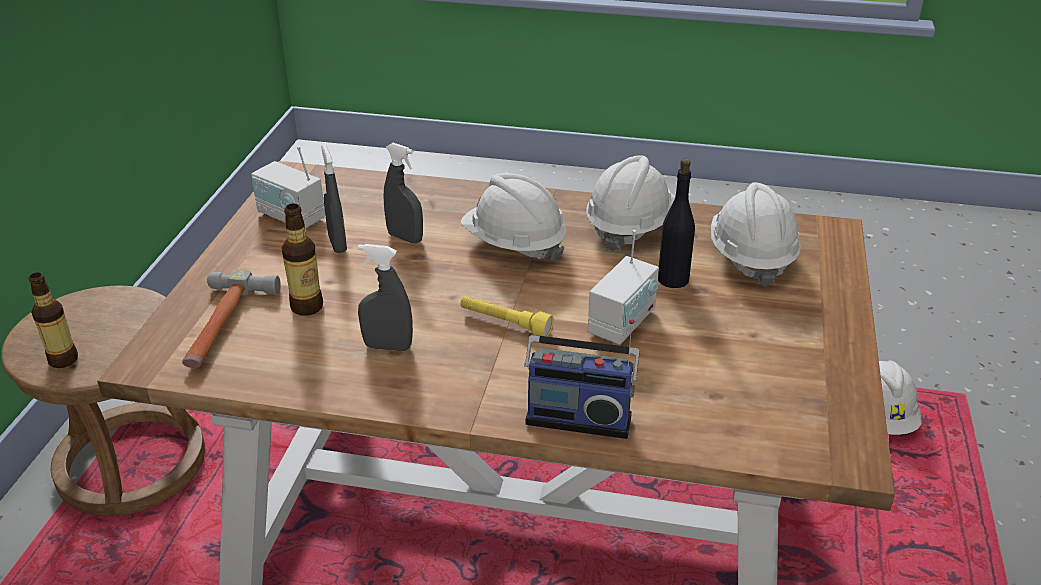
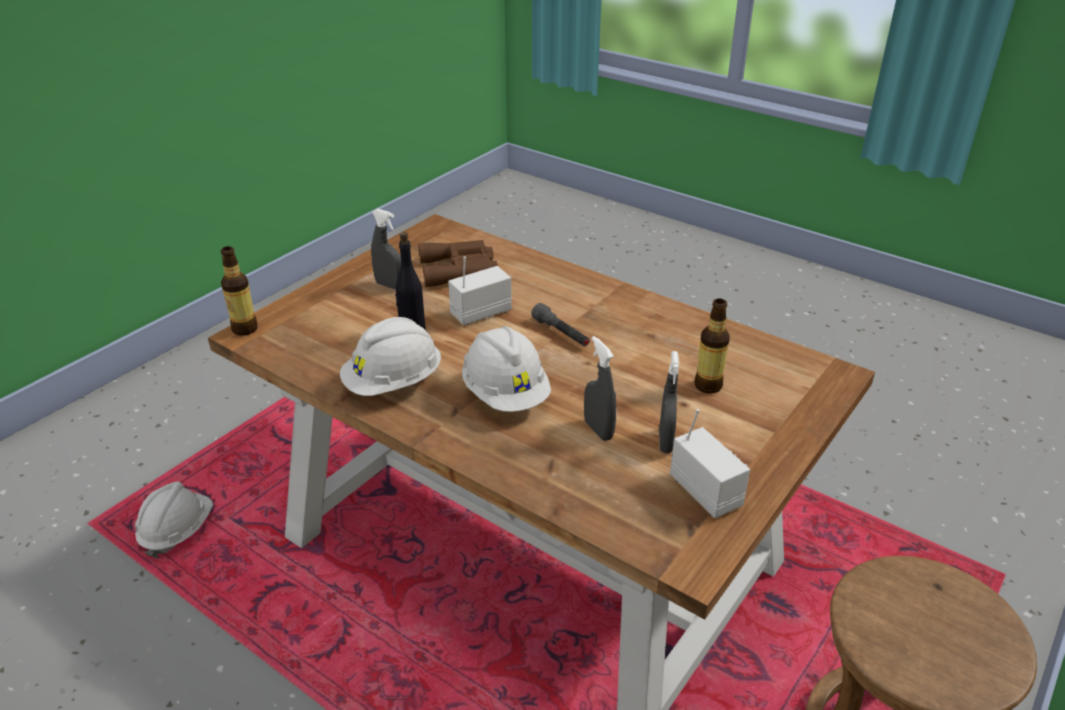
camera: 155 degrees left, 0 degrees up
(63, 360) = (951, 597): bottle -> bottle (245, 329)
(222, 326) = (780, 387): hammer -> none
(388, 347) = (654, 339): grey spray bottle -> grey spray bottle (389, 285)
(505, 323) = (561, 333): yellow flashlight -> grey flashlight
(579, 417) = (556, 273): radio -> none
(715, 381) = (460, 270): none -> brown binoculars
(751, 257) = (336, 331): white hard hat -> none

